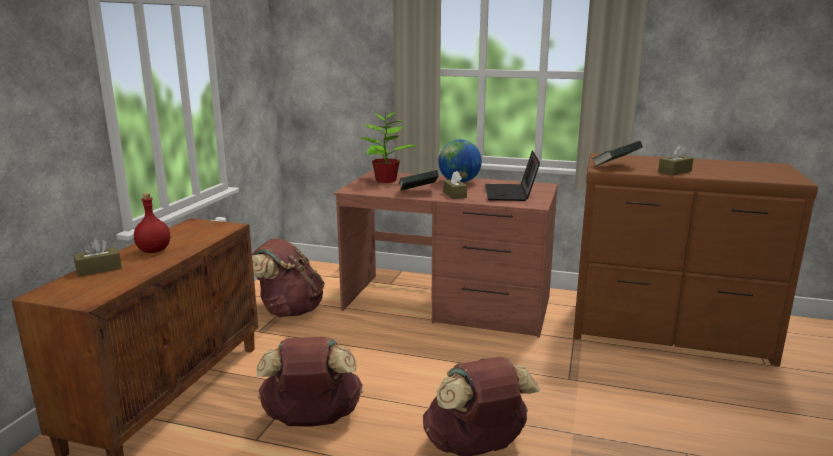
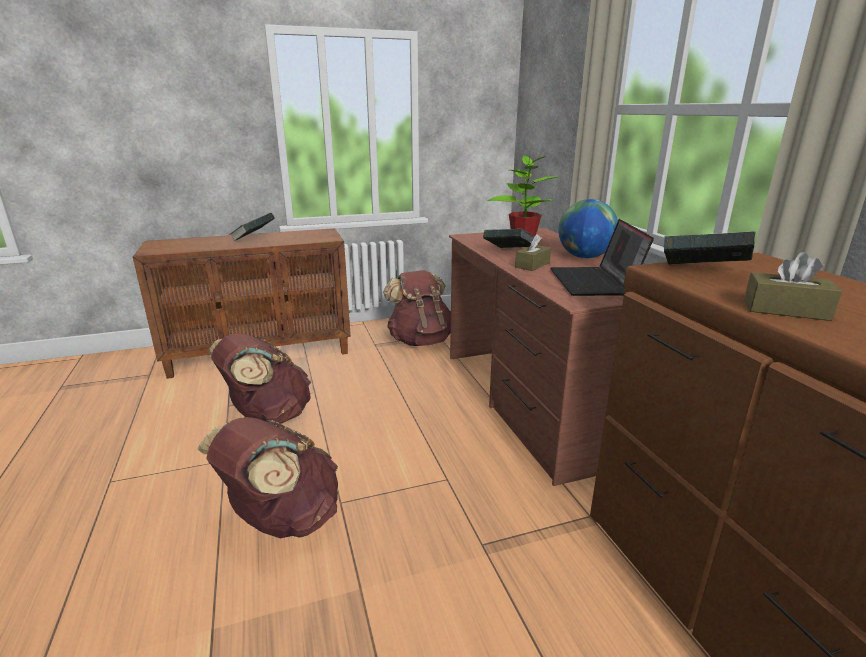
camera: 55 degrees right, 5 degrees up
(99, 269) = (207, 239): brown tissue box -> none
(154, 251) = (254, 239): red bottle -> book
(511, 194) = (595, 283): laptop -> laptop turned 60 degrees counterclockwise

